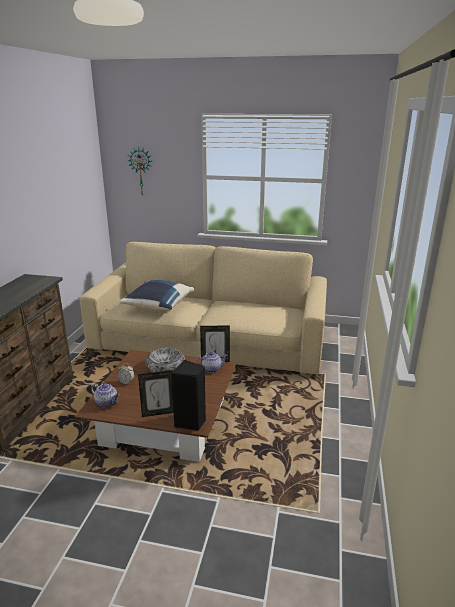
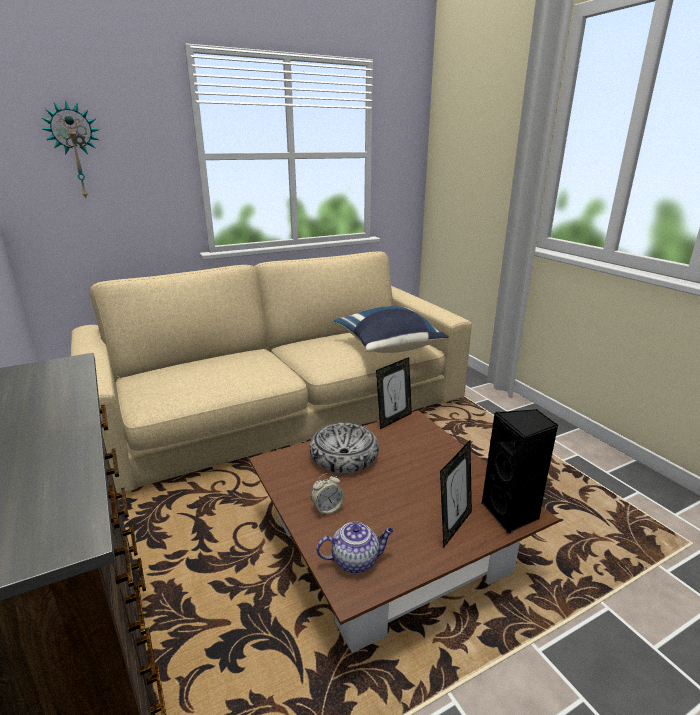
camera: 40 degrees left, 0 degrees up
(158, 306) = (219, 376): blue pillow -> blue pillow (389, 347)
(212, 369) = (408, 431): teapot -> none

